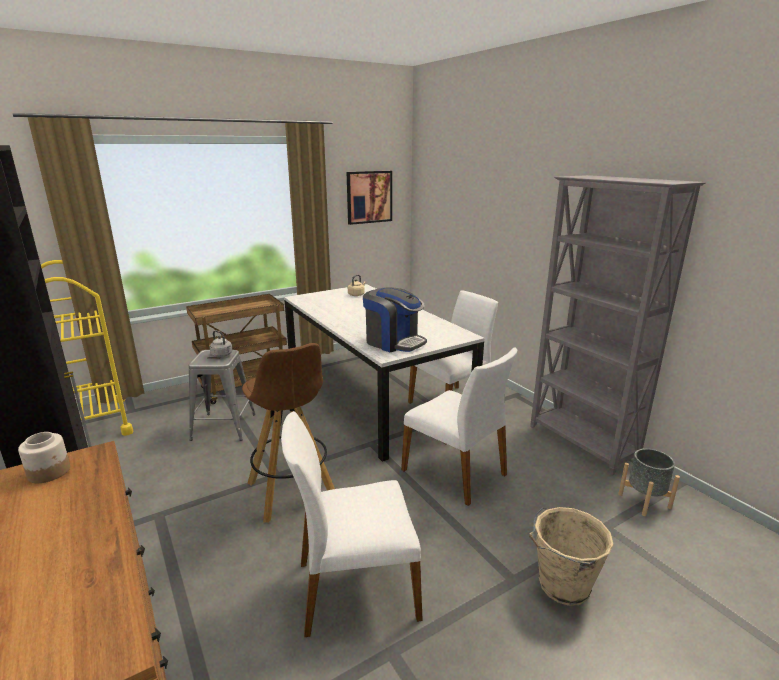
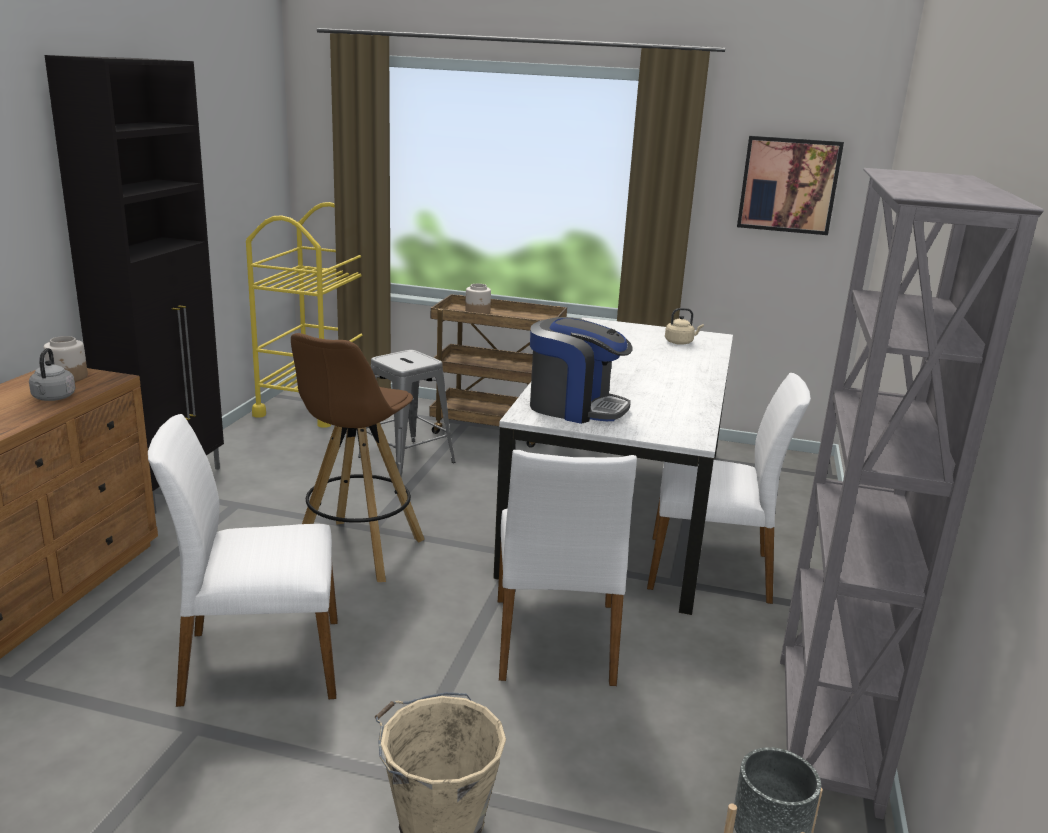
camera: 45 degrees right, 0 degrees up
(218, 312) = (478, 312): none -> jar
(222, 355) = (416, 361): grey kettle -> grey kettle (53, 398)
(355, 588) = (259, 662): white chair -> white chair turned 45 degrees counterclockwise
(394, 342) = (575, 407): coffee machine -> coffee machine turned 60 degrees counterclockwise

